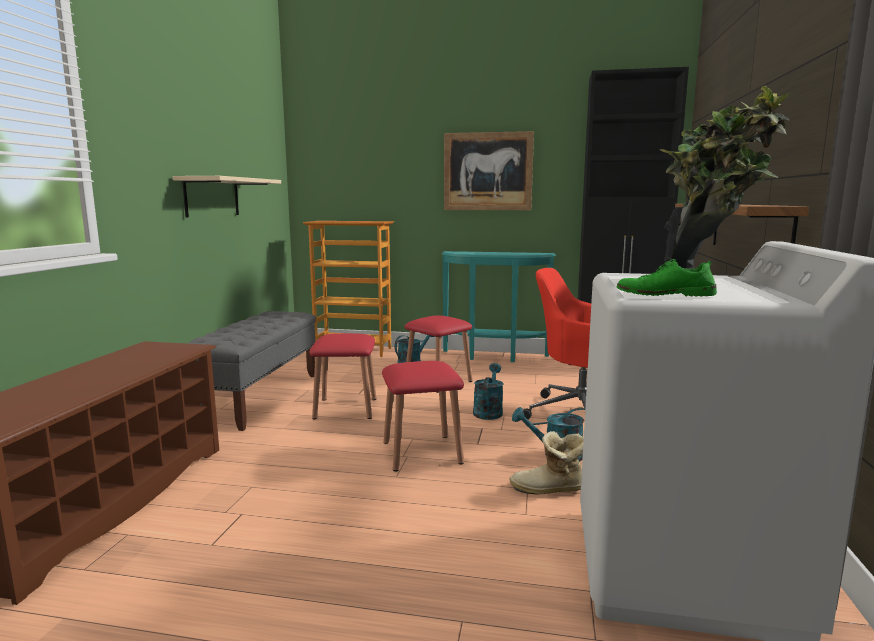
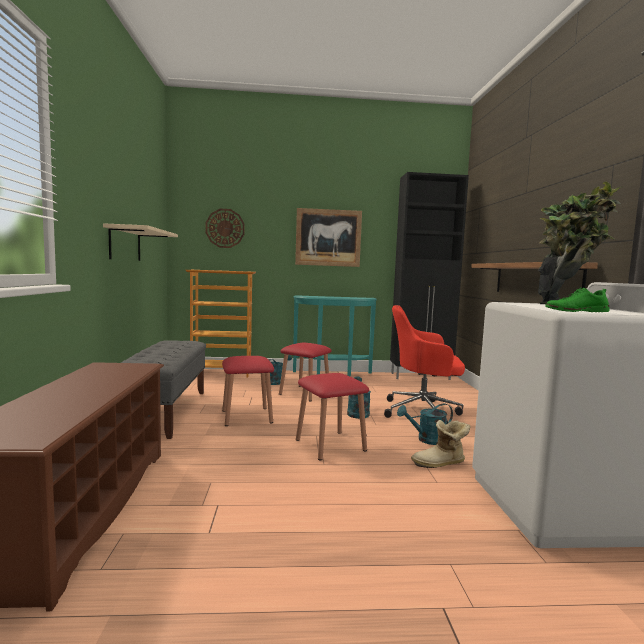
camera: 15 degrees left, 5 degrees down
(355, 166) = (225, 228): none -> wall clock

